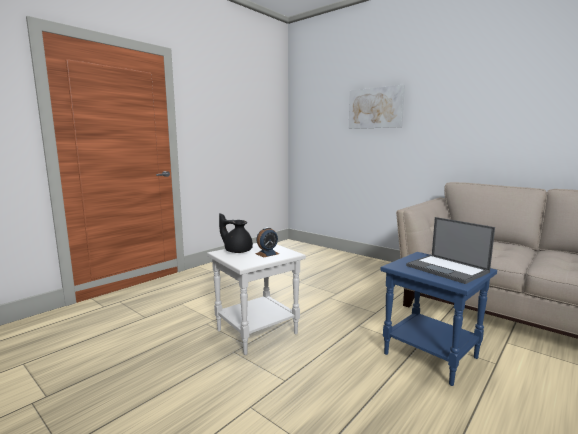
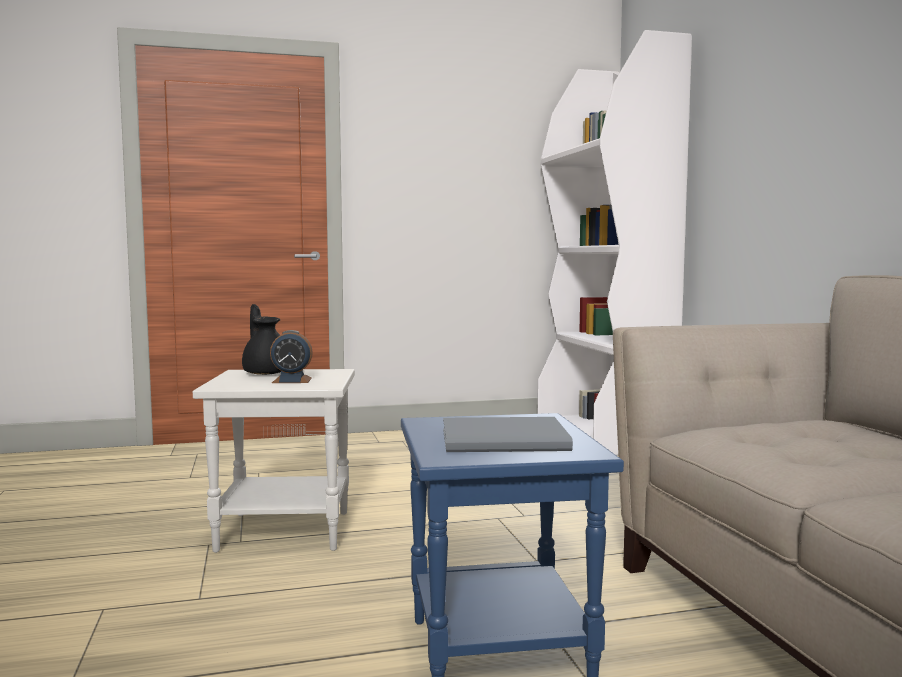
camera: 35 degrees right, 5 degrees down
(301, 248) = (603, 436): none -> white bookcase
(375, 108) = (747, 106): picture -> none
(448, 269) = (508, 440): laptop -> grey book

